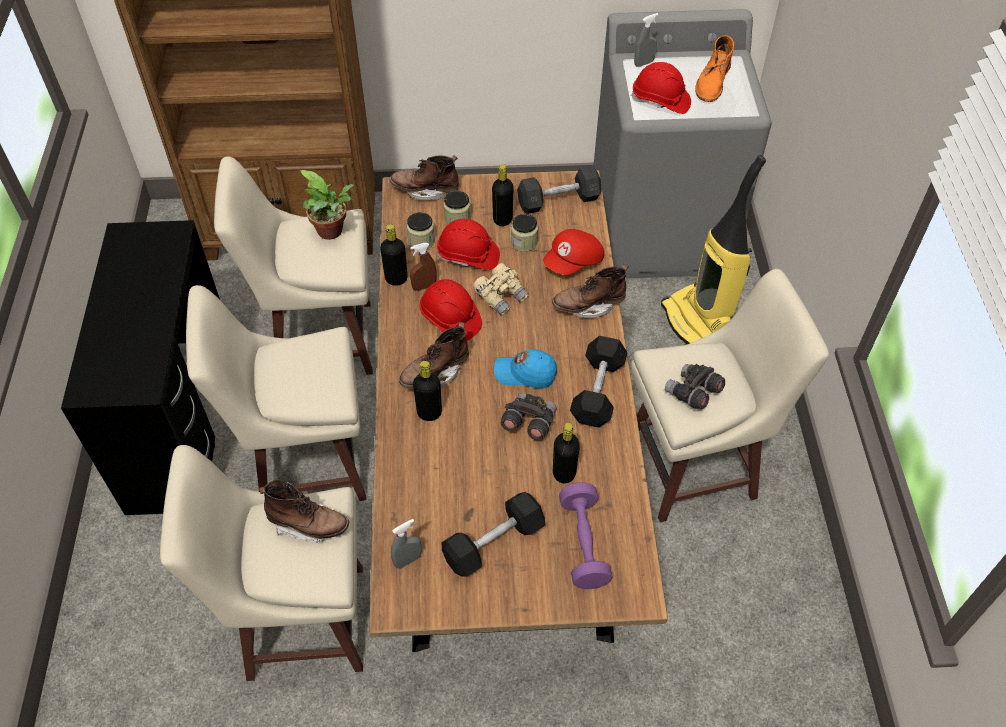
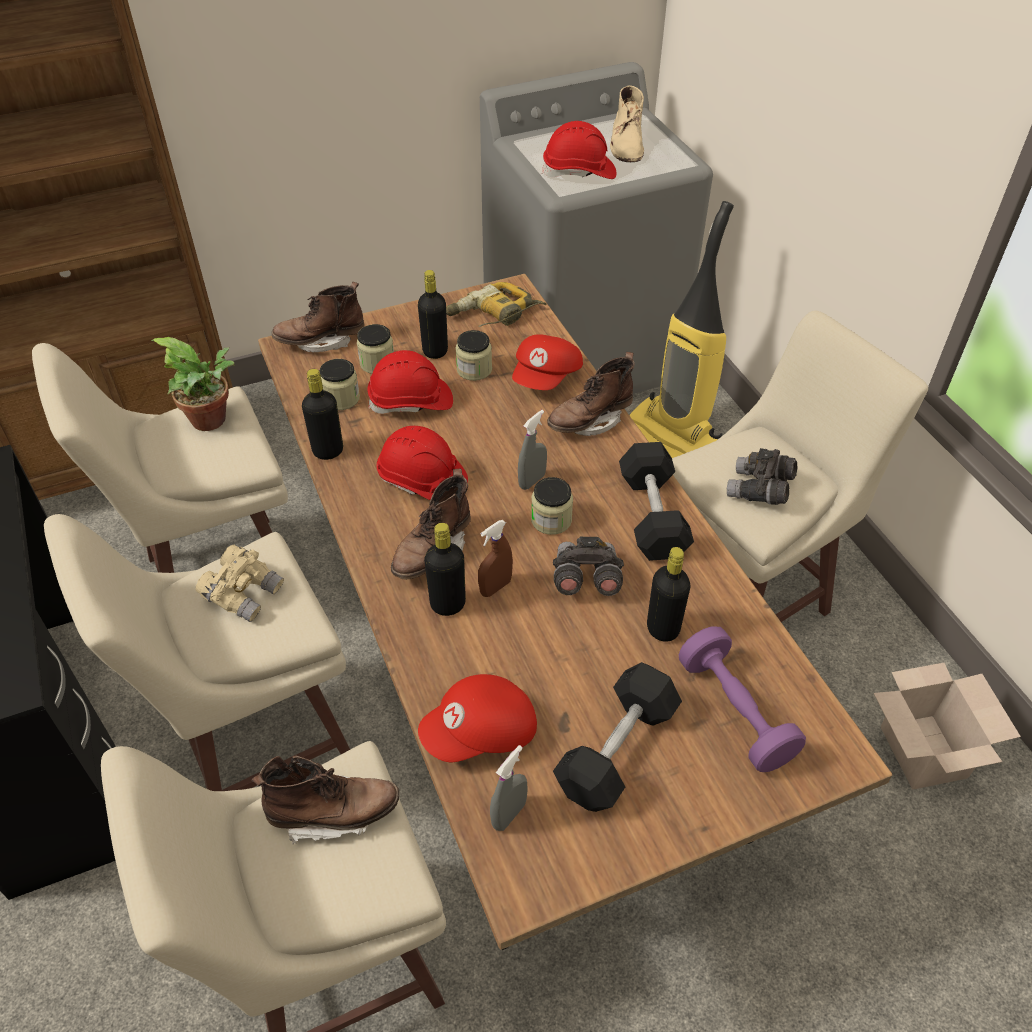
camera: 20 degrees left, 5 degrees down
(413, 505) = (481, 733): none -> red cap
(424, 286) = (369, 451): brown spray bottle -> brown spray bottle (495, 587)
(501, 296) = (475, 437): beige binoculars -> beige binoculars (244, 593)
(525, 373) = (551, 520): blue cap -> jar
(558, 201) = (494, 315): grey dumbbell -> power drill
(644, 63) = (539, 140): grey spray bottle -> grey spray bottle (532, 481)
(712, 82) = (627, 143): orange boot -> beige boot
(775, 625) = (925, 753): none -> cardboard box

